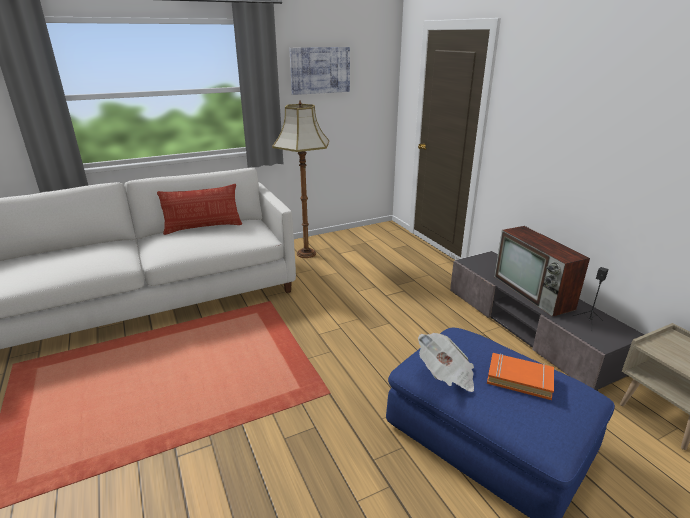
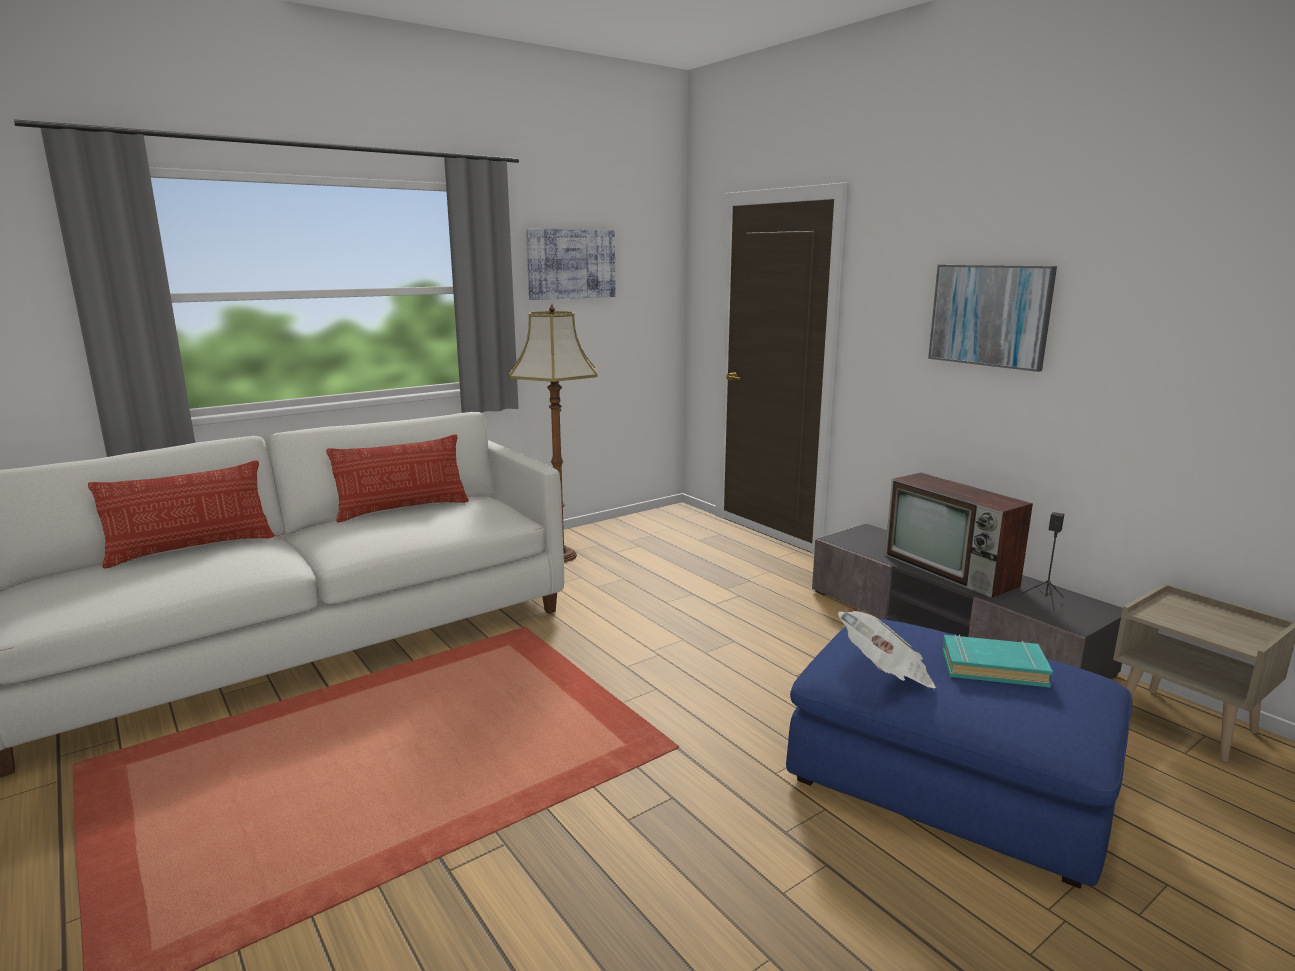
camera: 10 degrees left, 10 degrees down
(80, 248) = (192, 548): none -> pillow
(519, 379) = (993, 667): orange book -> turquoise book
(581, 123) = (990, 315): none -> picture

